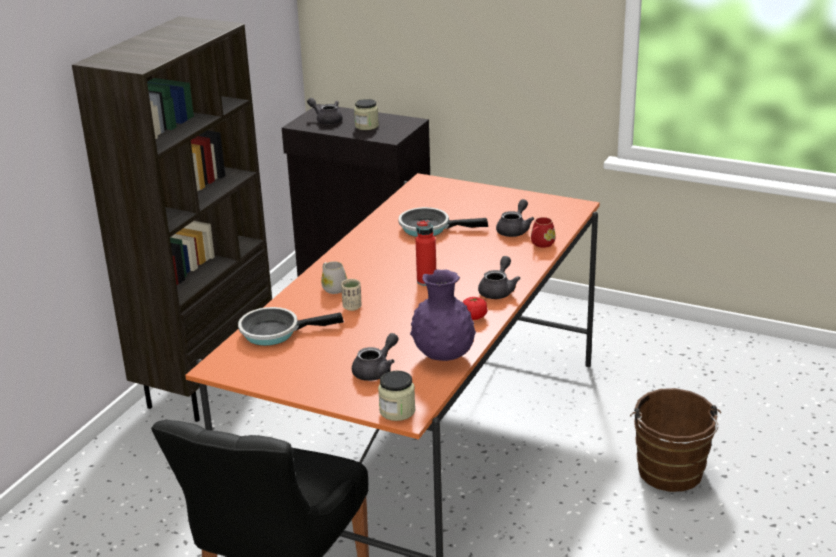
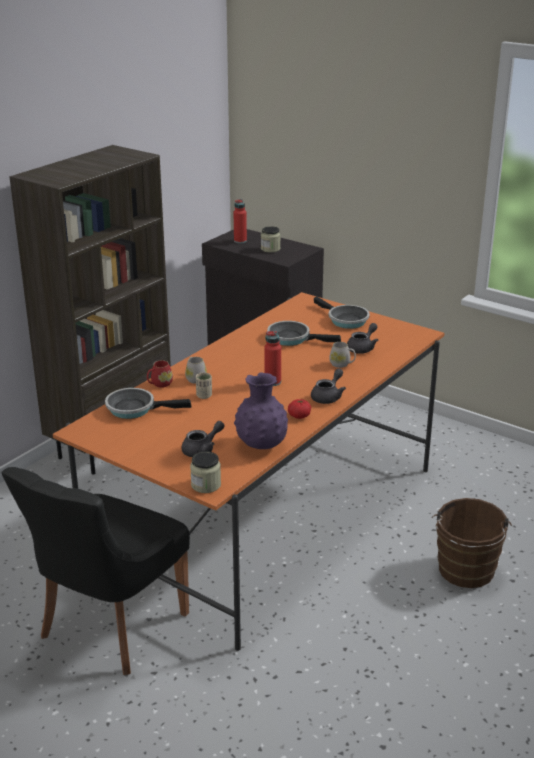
camera: 10 degrees right, 0 degrees up
(326, 120) = (240, 241): grey teapot -> red bottle
(481, 200) = (345, 320): none -> frying pan
(499, 251) = (342, 364): none -> white mug
(541, 244) = (379, 362): red mug -> red mug (159, 384)

